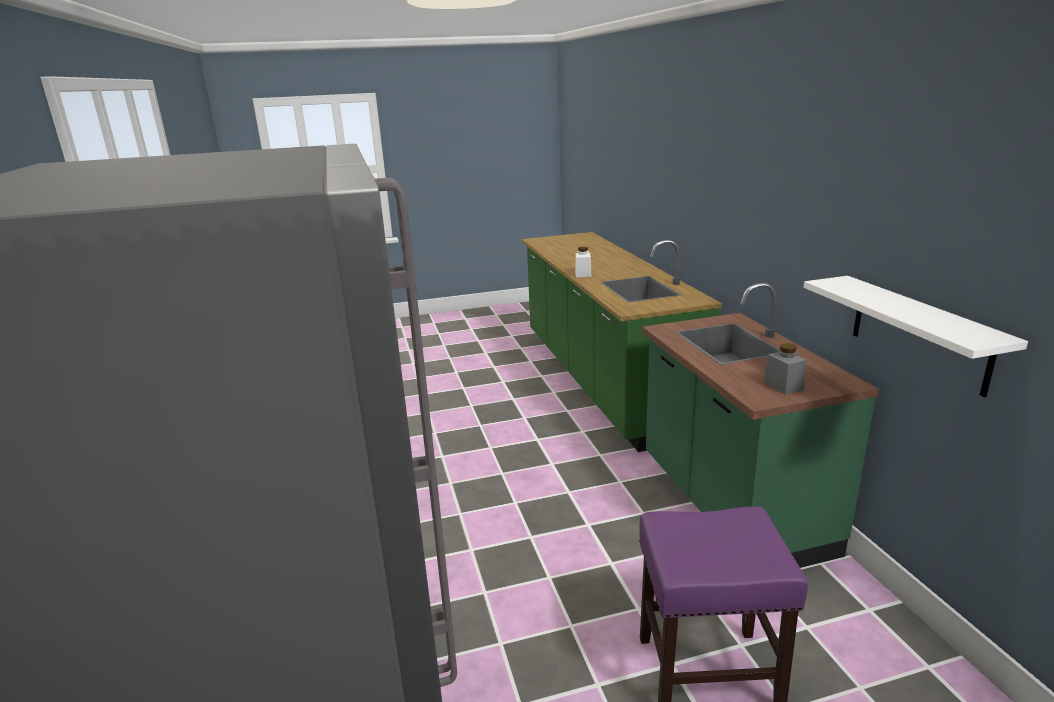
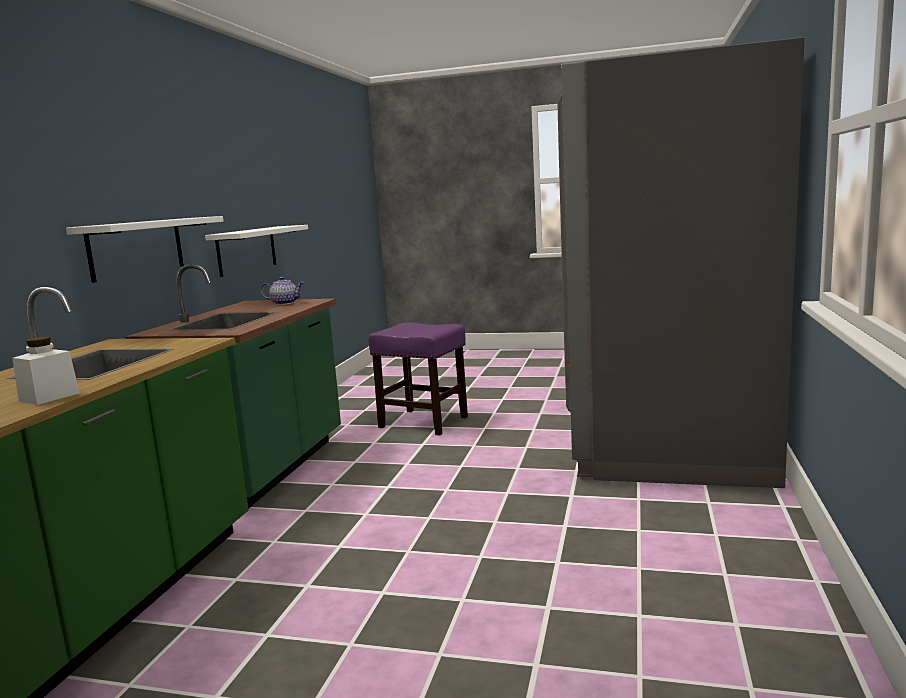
camera: 150 degrees left, 10 degrees down
(770, 251) = (137, 248): none -> white shelf
(783, 386) = (284, 303): grey jar -> teapot

